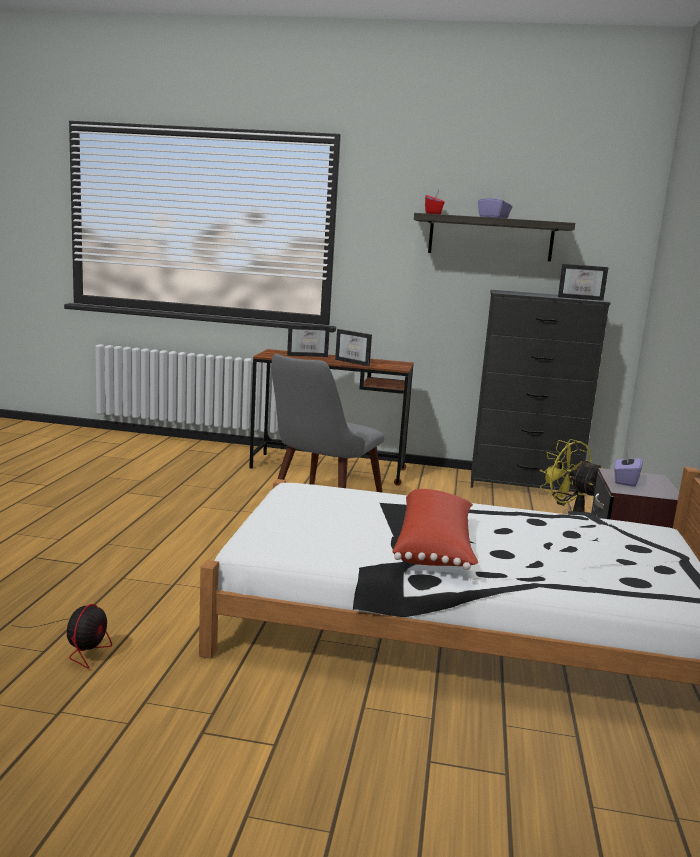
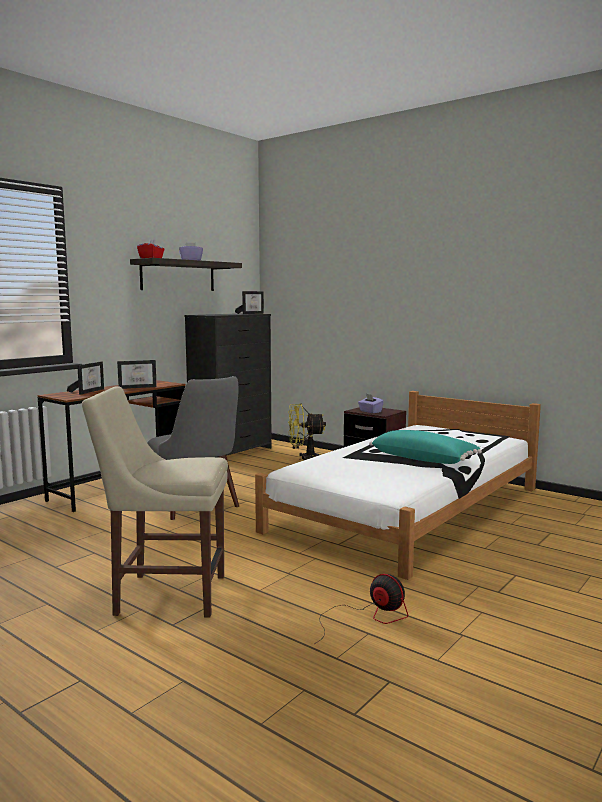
camera: 60 degrees left, 5 degrees down
(93, 541) = (165, 594): none -> beige chair
(435, 547) = (424, 459): red pillow -> turquoise pillow

